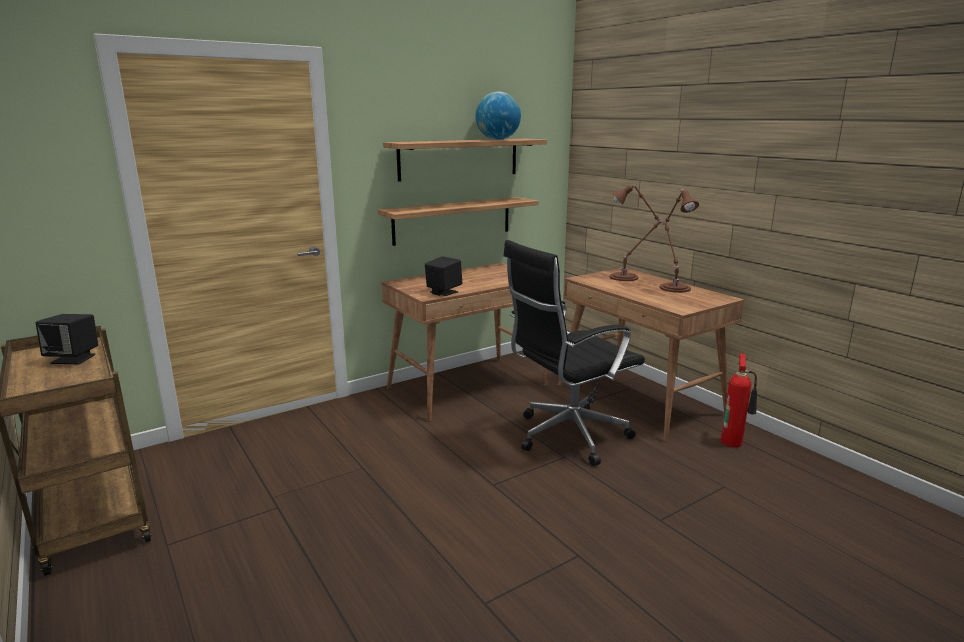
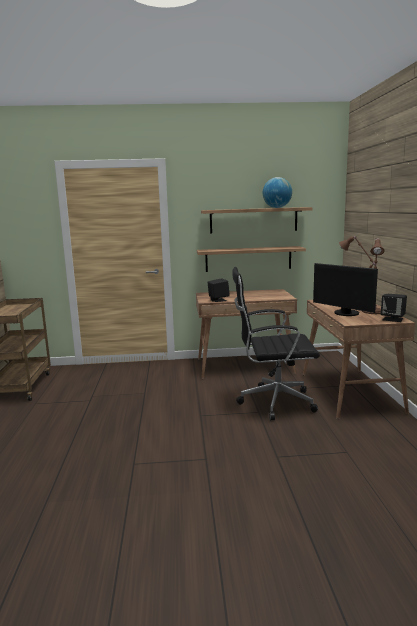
camera: 30 degrees right, 5 degrees down
(74, 358) = (21, 309): black speaker -> black speaker (393, 319)
(650, 296) = (345, 313): none -> monitor
(733, 442) = (390, 430): fire extinguisher -> none

